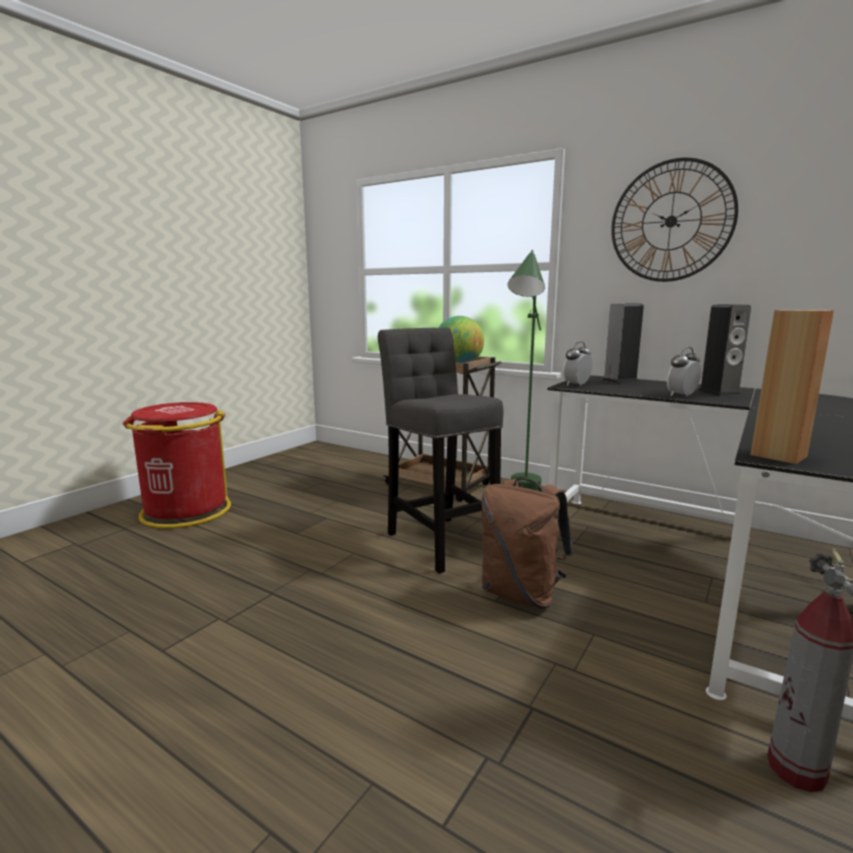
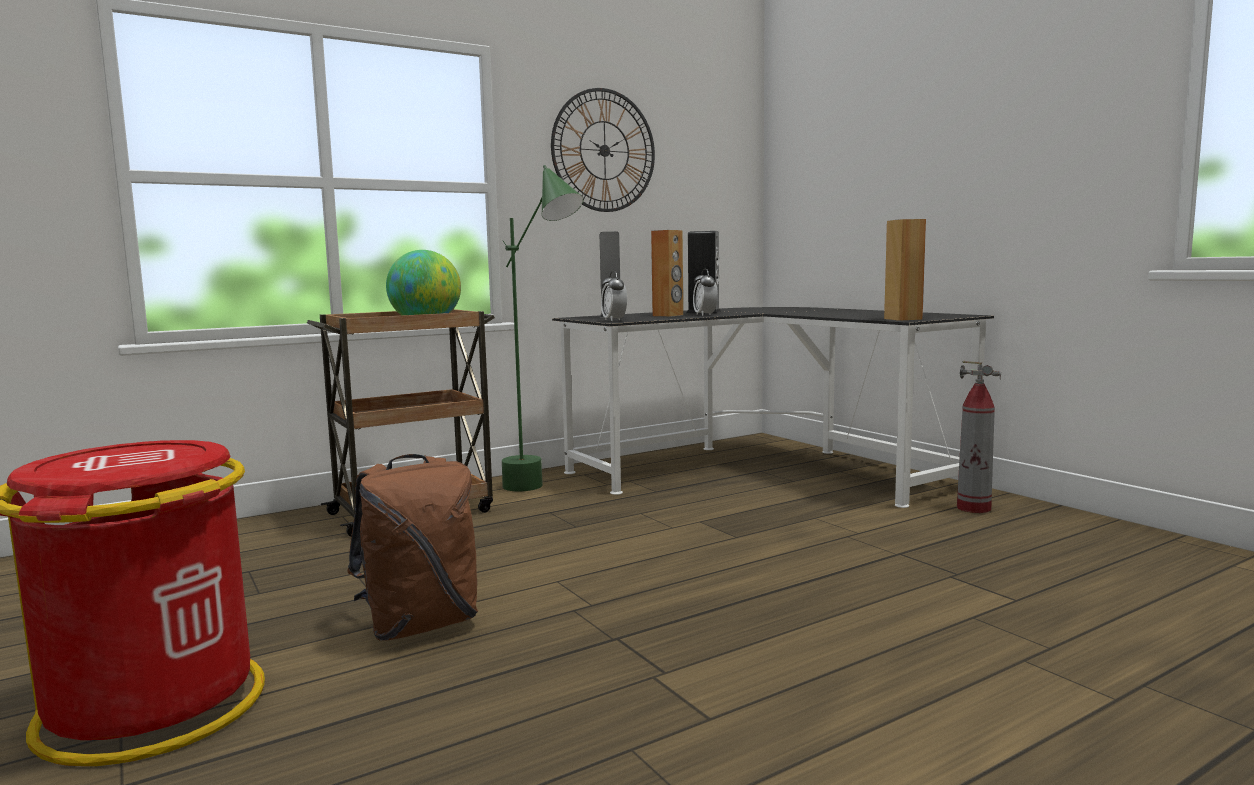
camera: 65 degrees left, 5 degrees down
(439, 540) = (581, 537): grey stool -> none
(521, 594) = (733, 526): brown backpack -> brown backpack (420, 625)
(656, 389) = (668, 315): none -> brown speaker

